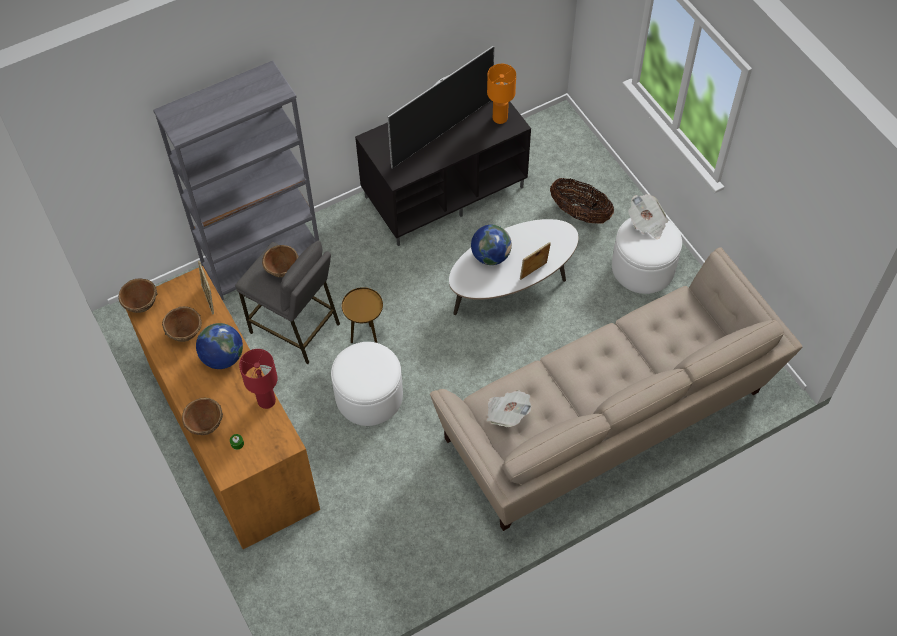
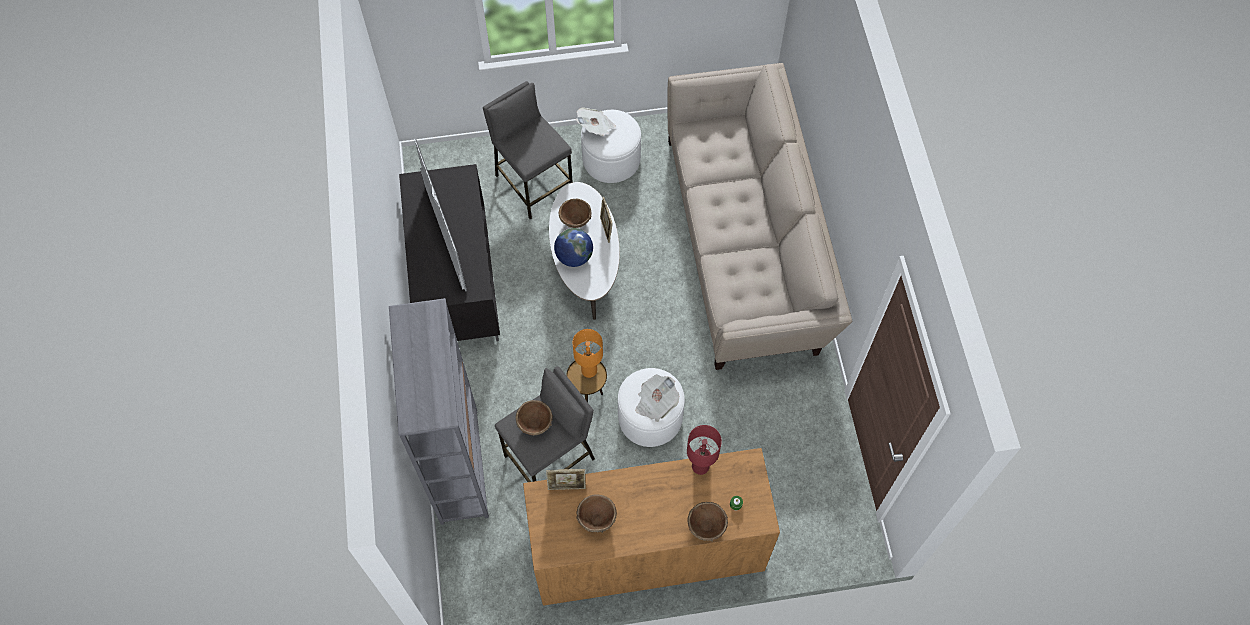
camera: 70 degrees left, 5 degrees up
(141, 305) = (546, 552): brown bowl -> brown bowl (575, 221)
(222, 357) = (638, 492): globe -> none
(500, 118) = (452, 183): orange table lamp -> orange table lamp (589, 370)
(507, 413) = (747, 296): newspaper -> newspaper (655, 402)
(580, 213) = (533, 183): basket -> grey stool

